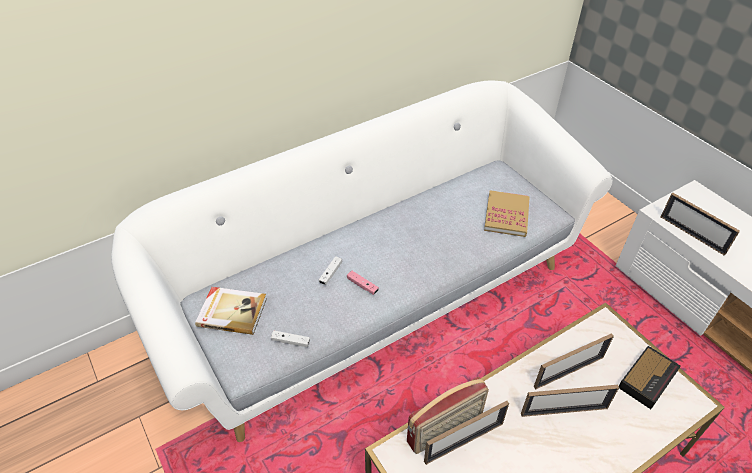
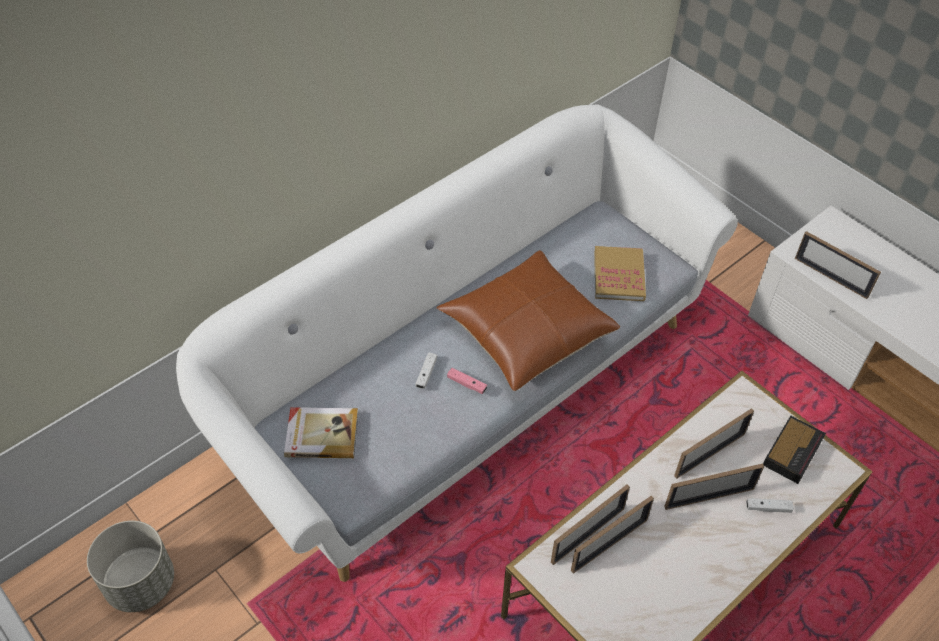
camera: 10 degrees left, 5 degrees up
(77, 419) = (140, 583): none -> grey planter
(290, 341) = (399, 460): white game controller -> white game controller (768, 508)
(421, 250) = (526, 331): none -> brown pillow
(445, 430) = (587, 535): radio -> picture frame

